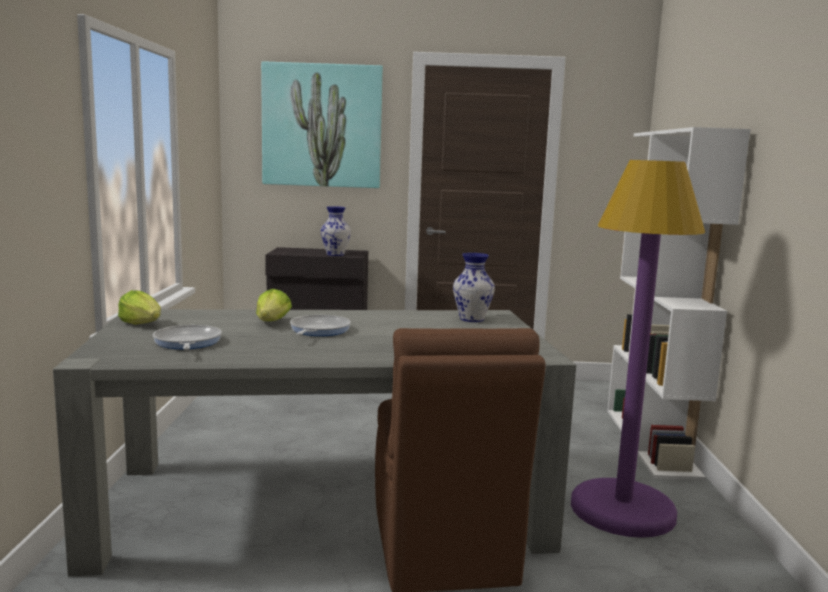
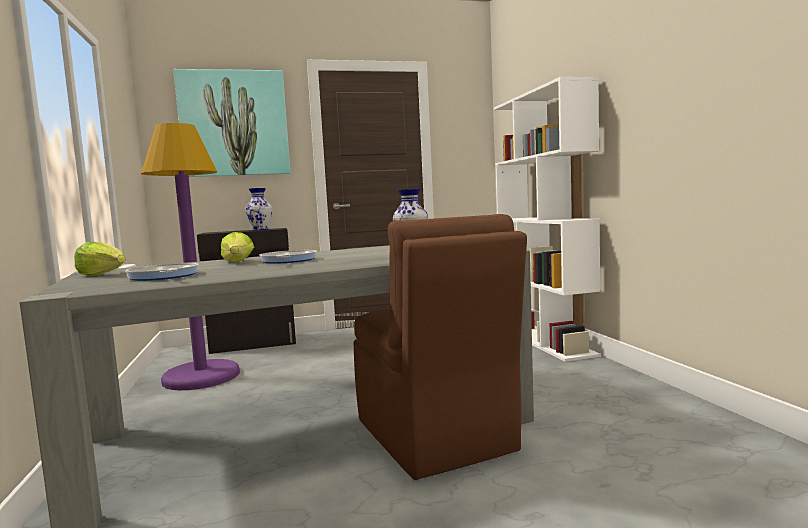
camera: 15 degrees left, 5 degrees down
(622, 510) = (558, 384): purple floor lamp -> purple floor lamp (201, 377)

